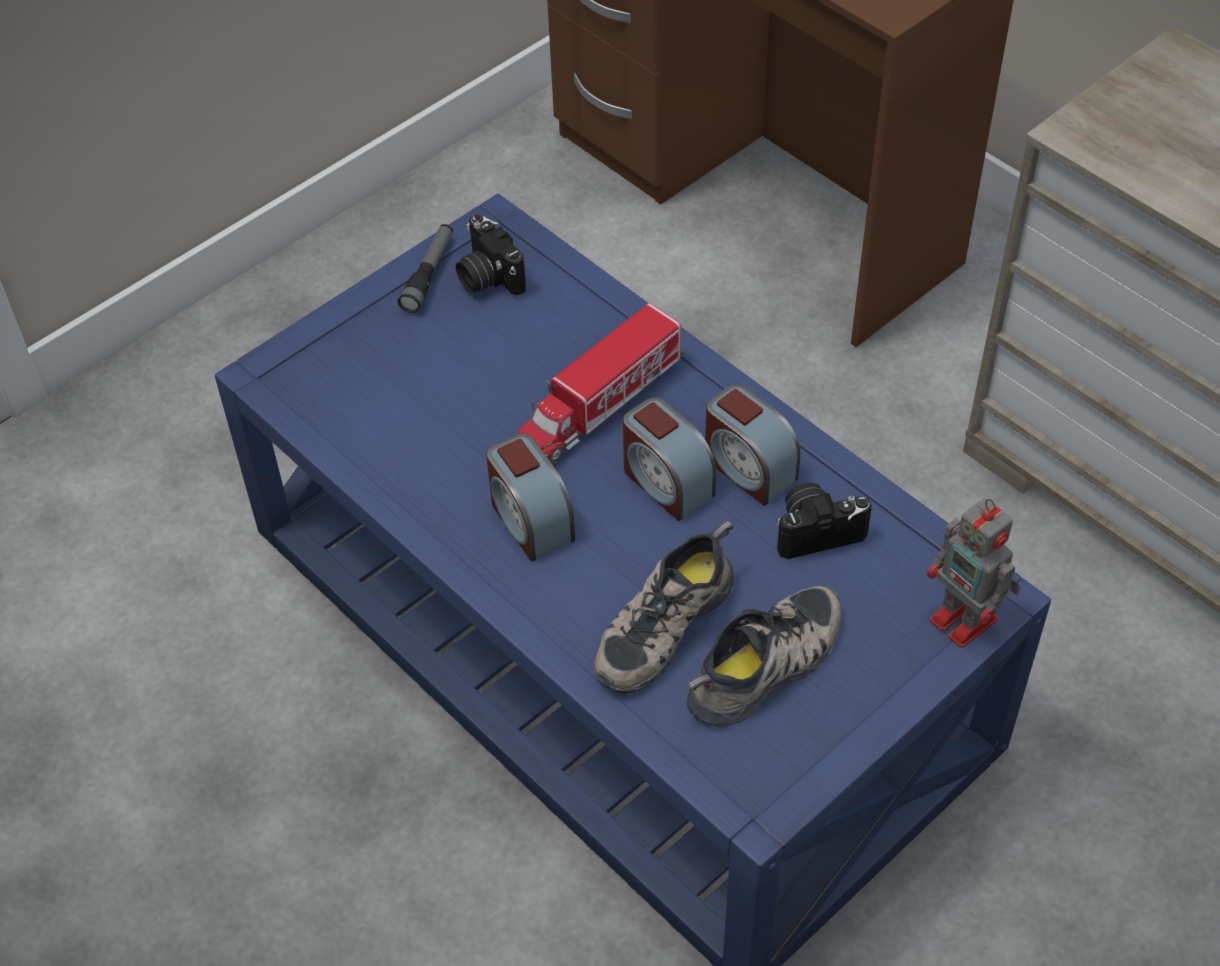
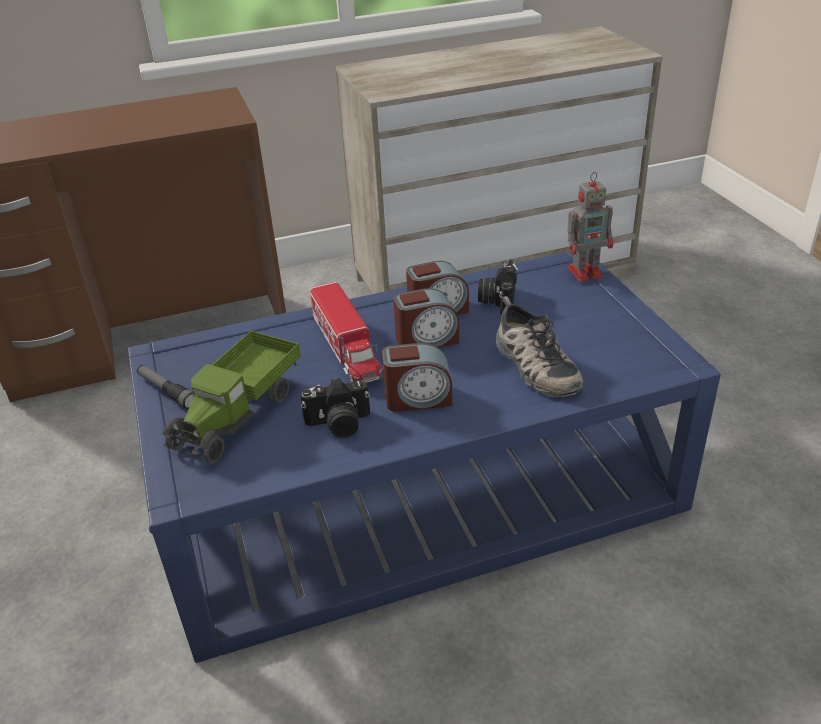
camera: 65 degrees left, 15 degrees down
(419, 357) = (239, 413): none -> toy truck
(487, 276) = (197, 367): camera -> camera (339, 424)
(767, 667) = (583, 338): shoe -> none

